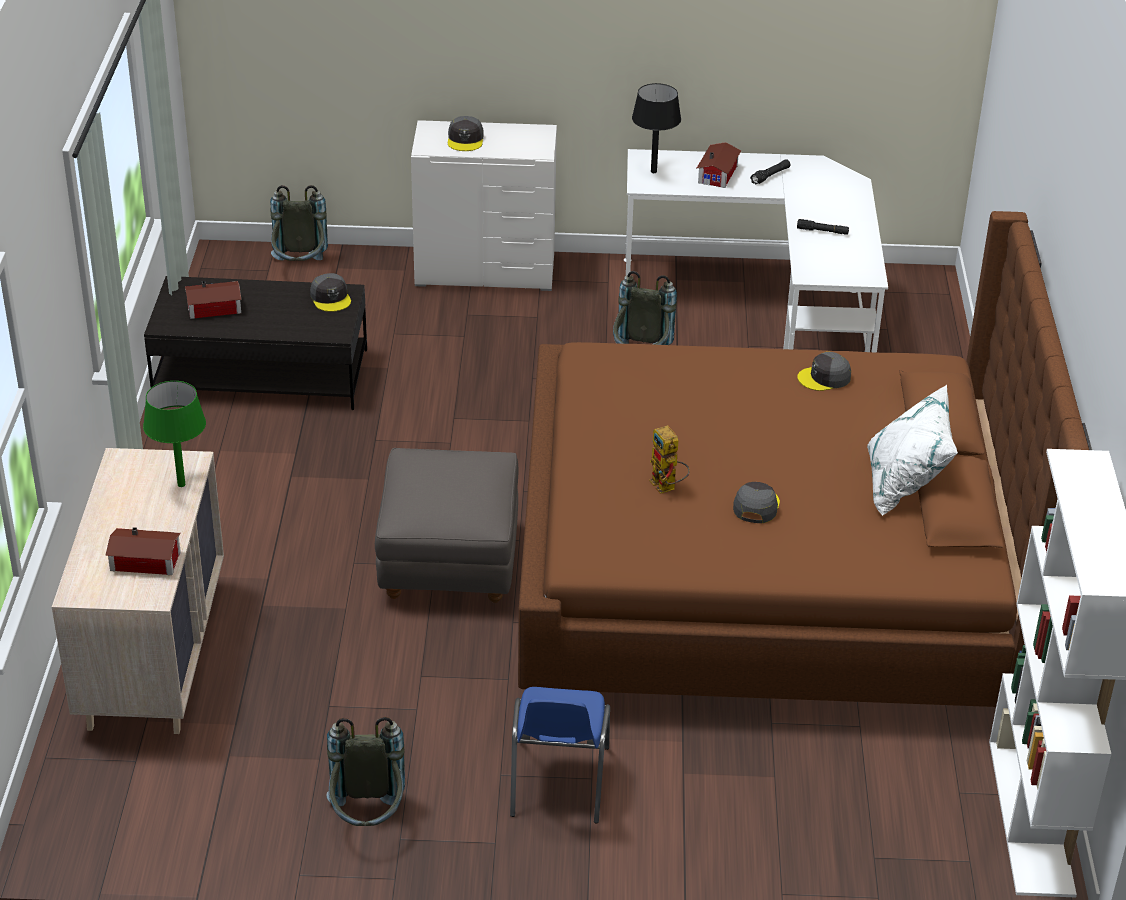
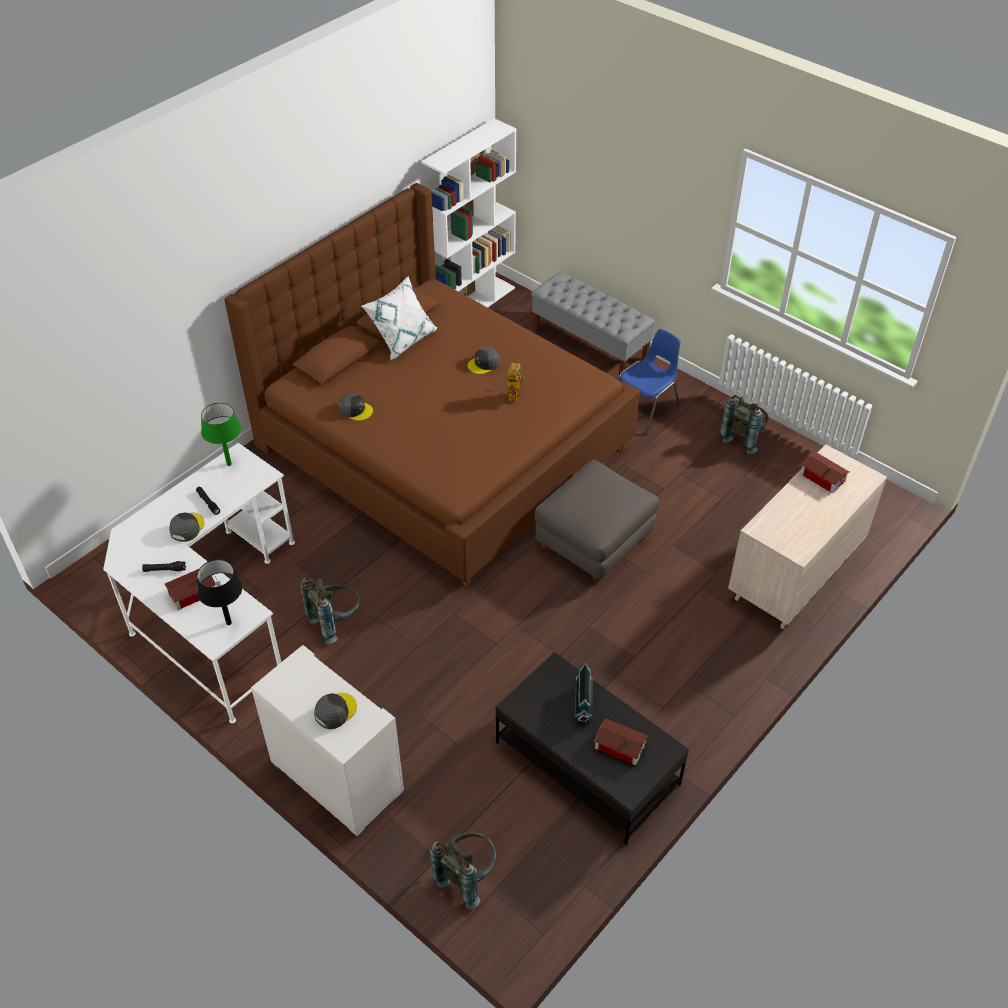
camera: 140 degrees left, 10 degrees up
(181, 484) = (774, 516): green table lamp -> green table lamp (229, 464)
(281, 321) = (583, 702): none -> toy house
(331, 298) = (530, 705): grey cap -> grey cap (187, 528)
(761, 850) = (590, 345): none -> grey bench

